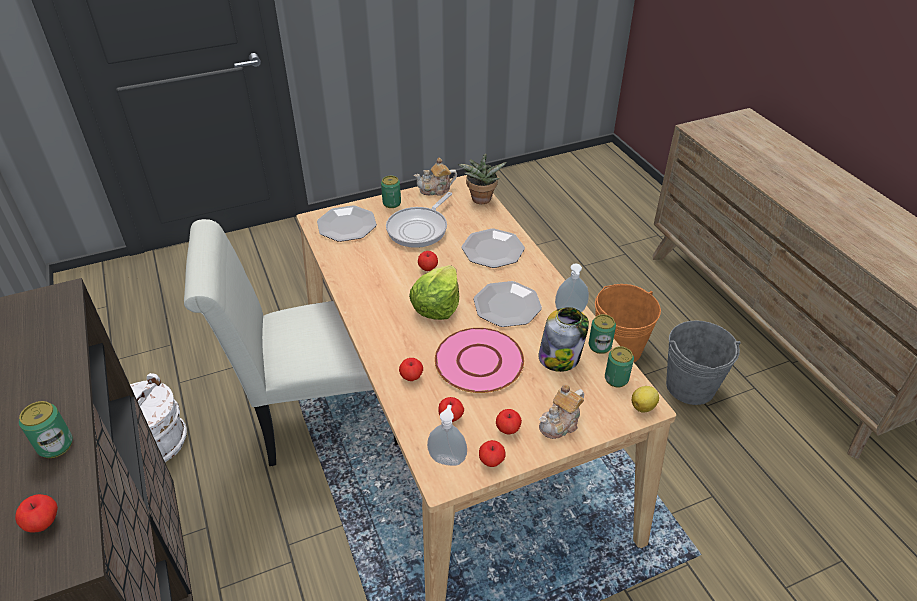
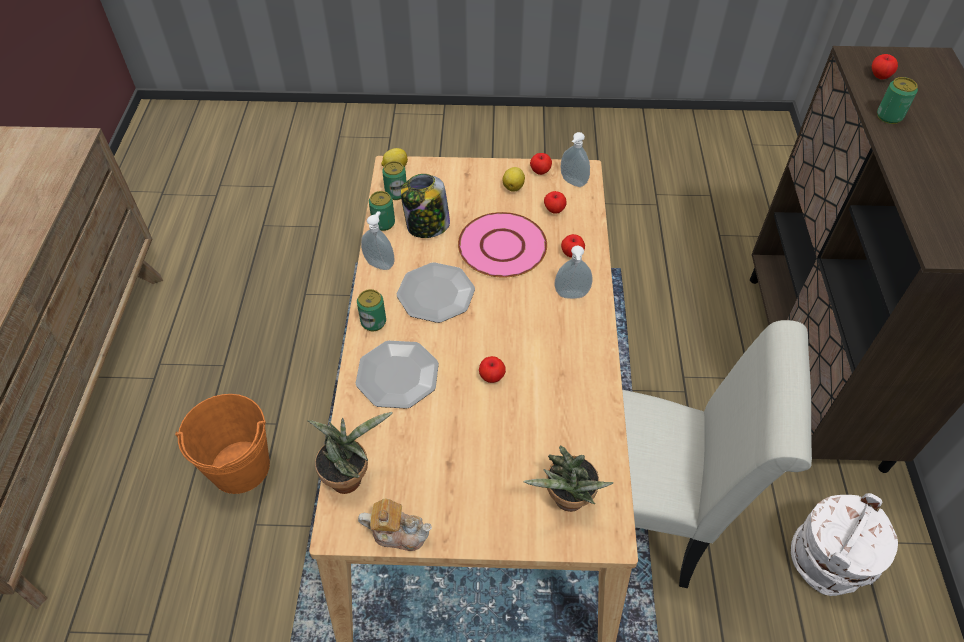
camera: 155 degrees left, 10 degrees up
(346, 225) = (566, 502): plate -> potted plant
(391, 203) = (481, 527): can -> can (373, 322)
(395, 339) = (571, 296): none -> soap dispenser
(419, 229) = (467, 451): frying pan -> none
(437, 305) = (509, 320): lettuce -> none
(508, 429) = (513, 187): apple -> lemon
(560, 423) = (469, 177): teapot -> none
(690, 386) = (216, 390): grey bucket -> none

